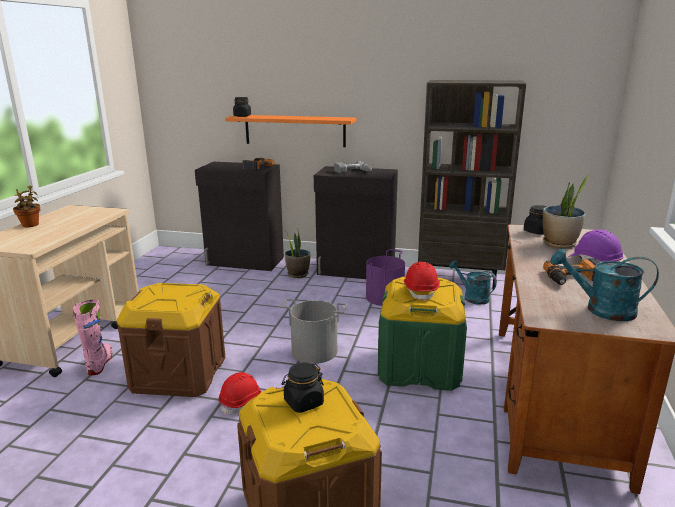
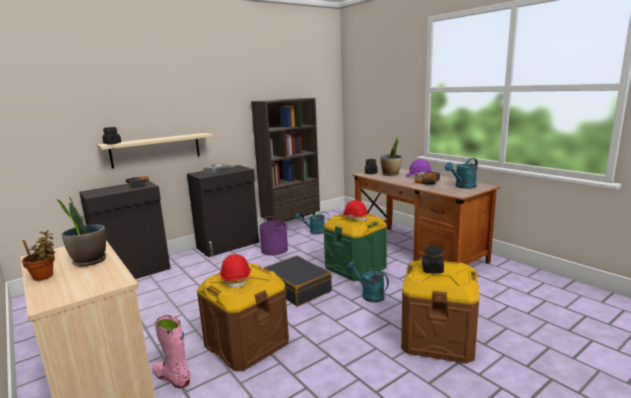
camera: 50 degrees left, 5 degrees down
(242, 402) = (316, 329): red hard hat -> red hard hat (236, 279)
(294, 130) = (156, 150): orange shelf -> beige shelf
(297, 274) = (195, 262): potted plant -> potted plant (89, 261)
(314, 351) = (297, 288): grey bucket -> black suitcase
(360, 407) = (369, 295): none -> turquoise watering can

